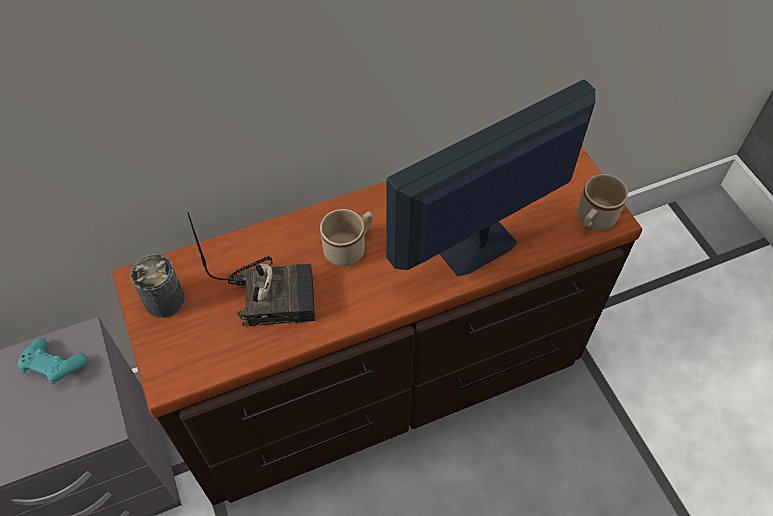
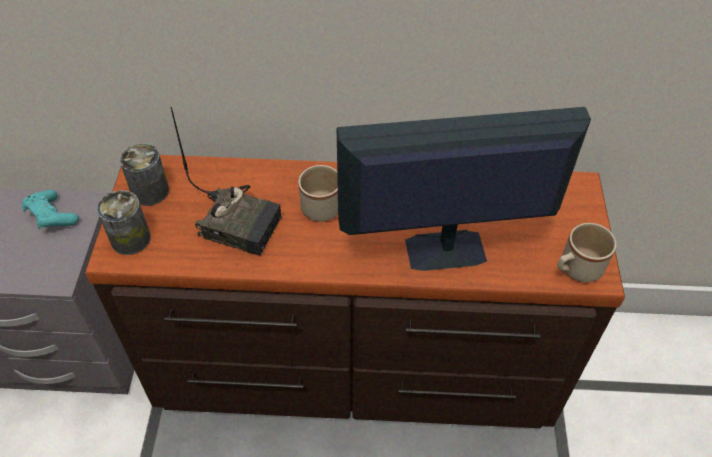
camera: 25 degrees right, 5 degrees down
(176, 357) = (130, 239): none -> can

